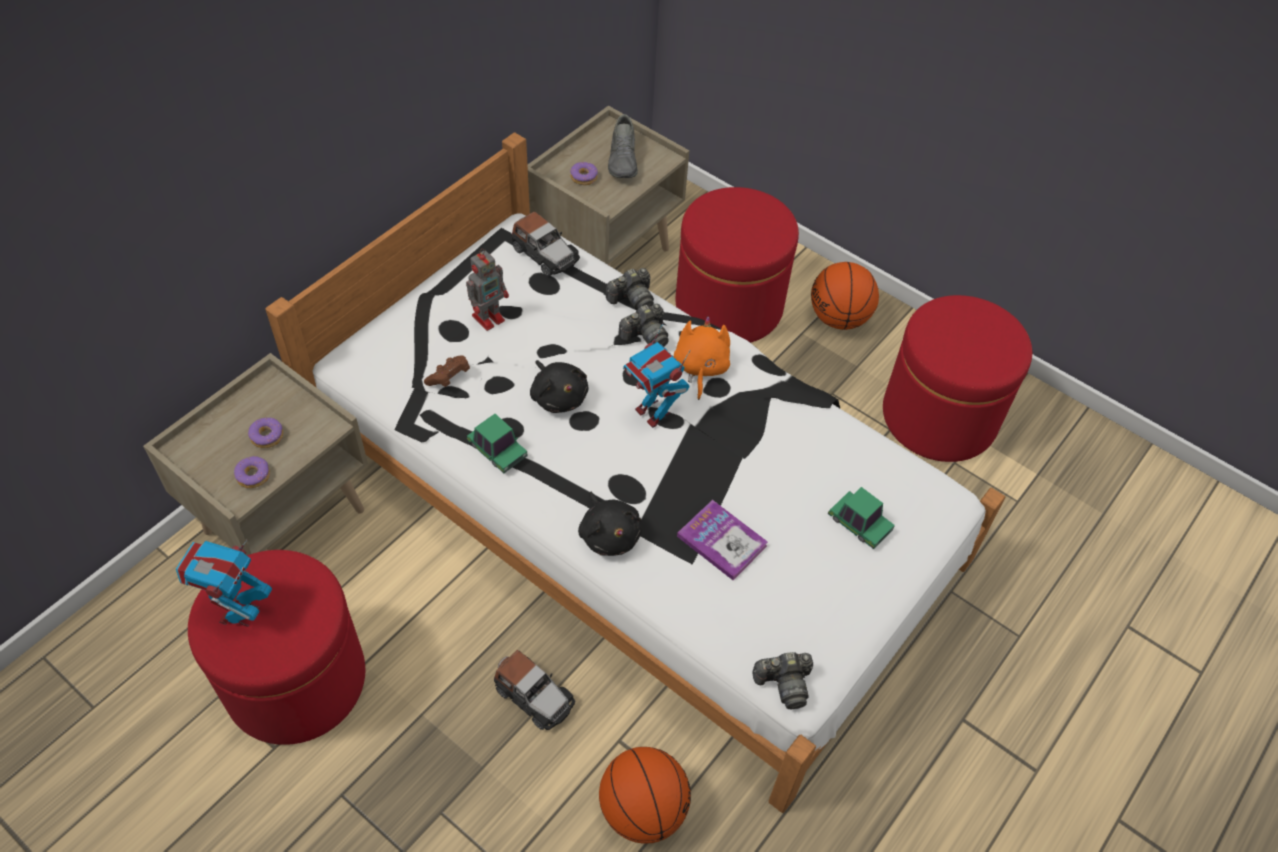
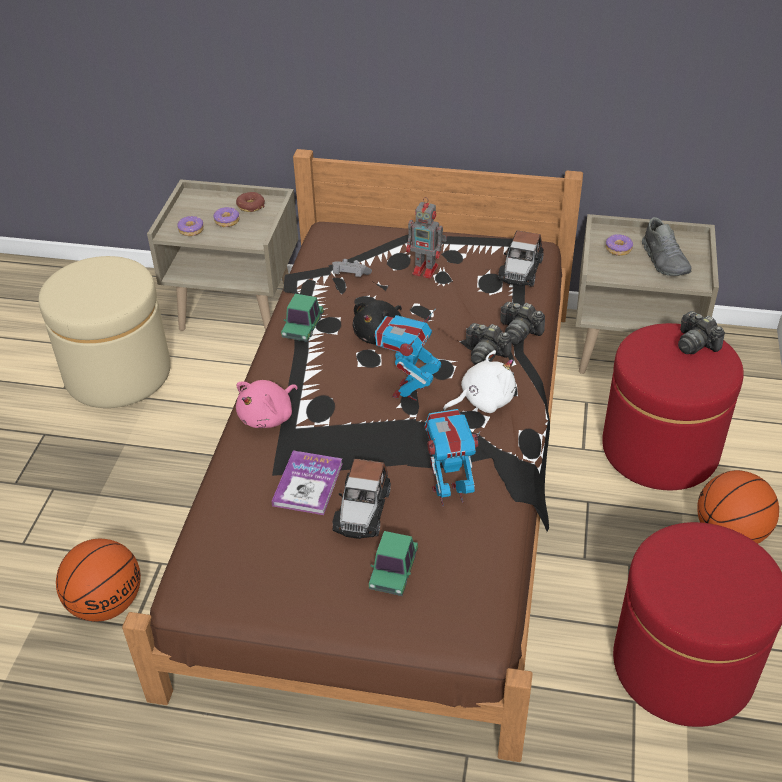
camera: 65 degrees right, 10 degrees down
(239, 612) = (89, 277): toy robot -> toy robot (449, 494)
(258, 404) = (251, 206): none -> donut
(296, 680) = (118, 373): red ottoman -> beige ottoman
(449, 378) = (350, 276): brown game controller -> grey game controller
(533, 695) = (172, 496): toy car -> toy car (362, 510)
(609, 534) = (268, 416): black plush toy -> pink plush toy
(623, 160) = (664, 260): grey shoe -> grey shoe turned 75 degrees counterclockwise
(632, 499) = (392, 475): white bed -> brown bed
(700, 368) = (483, 400): orange plush toy -> white plush toy
(784, 684) = (187, 579): camera -> camera (695, 344)

